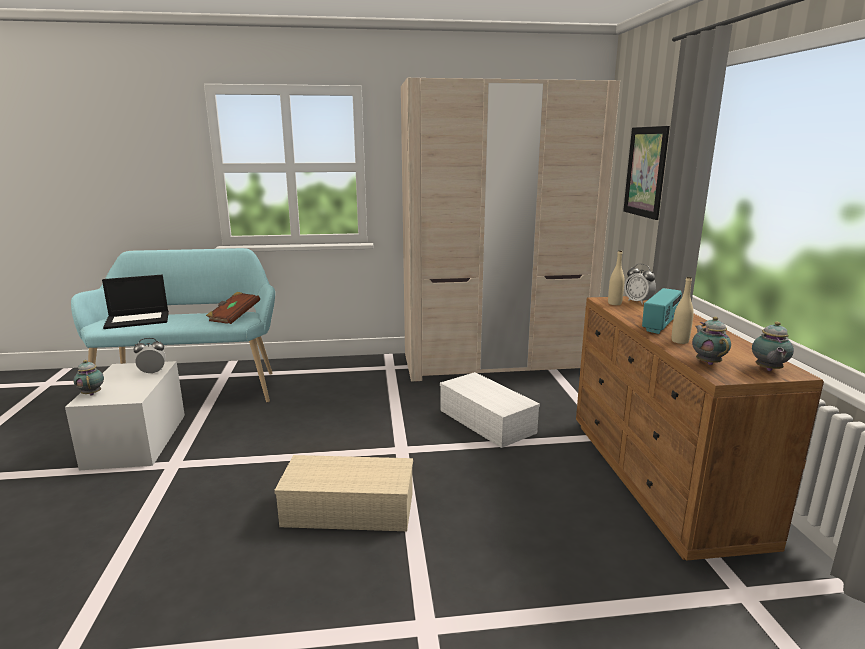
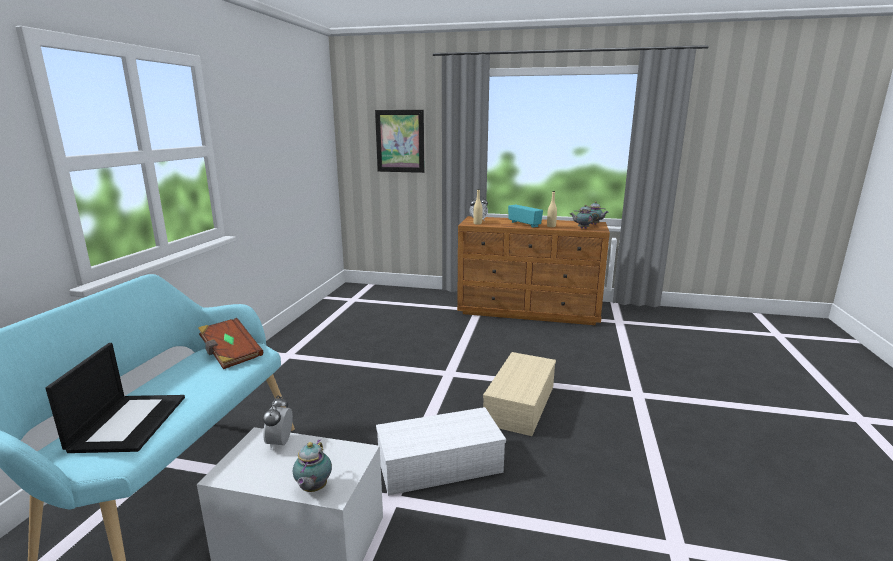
camera: 70 degrees left, 0 degrees up
(92, 393) = (313, 489): teapot -> teapot turned 75 degrees counterclockwise
(488, 421) = (432, 336): white storage box -> white storage box (441, 463)
(495, 363) = (336, 315): beige wardrobe -> none

